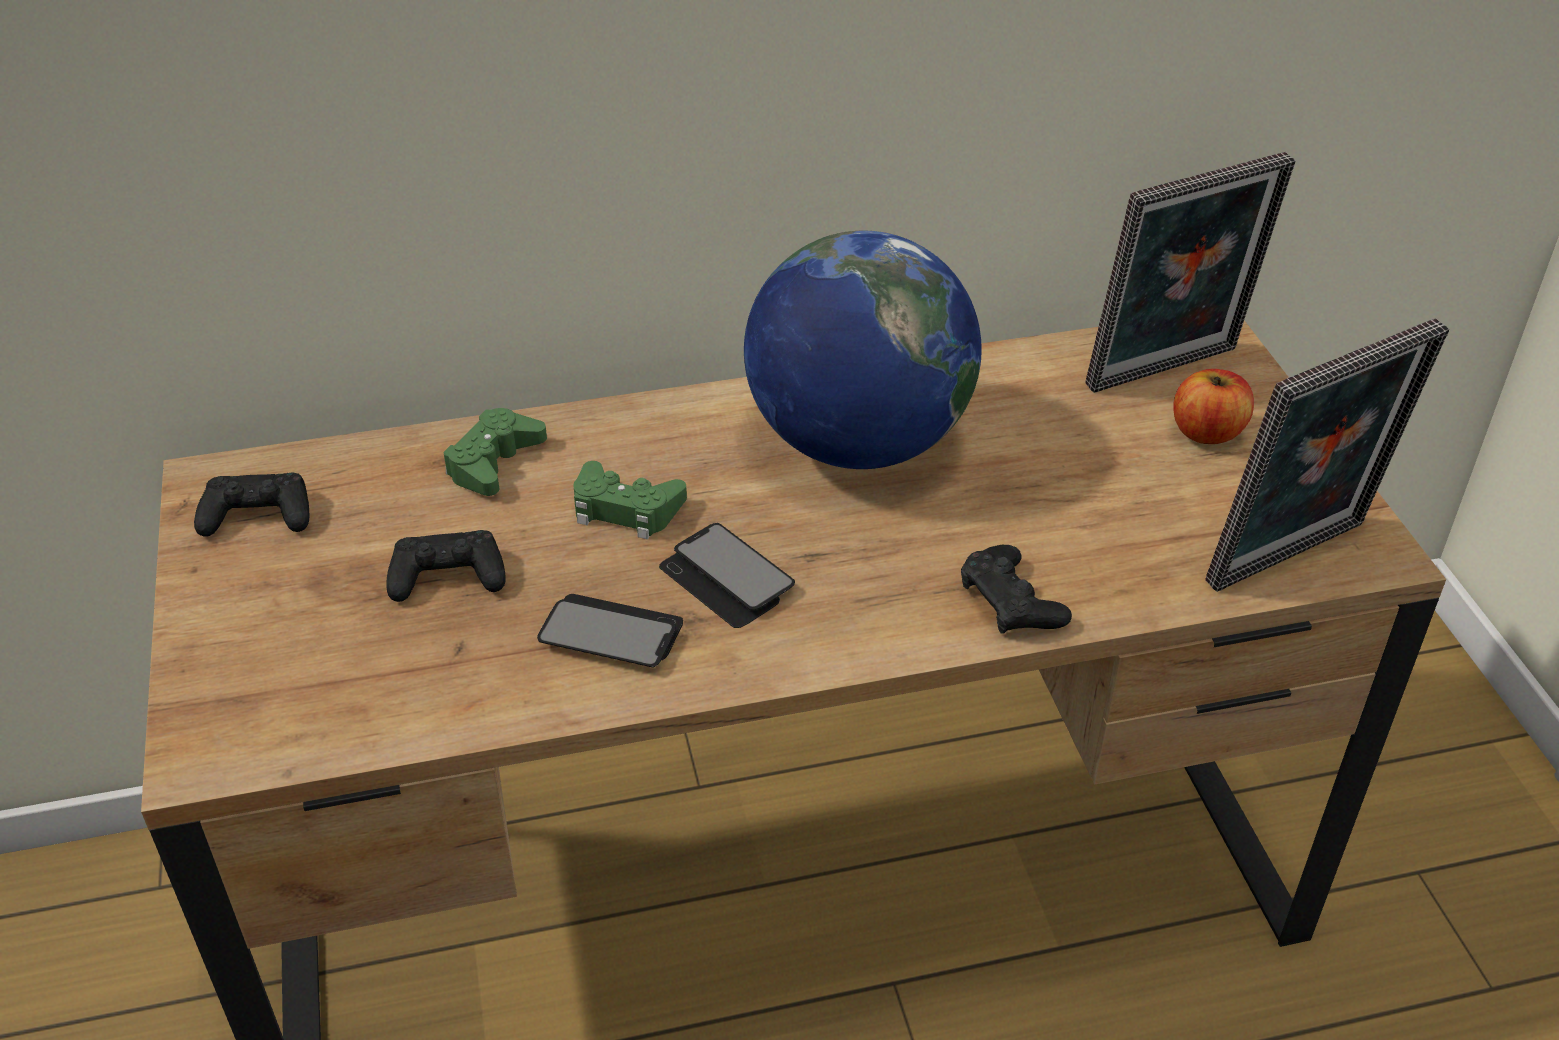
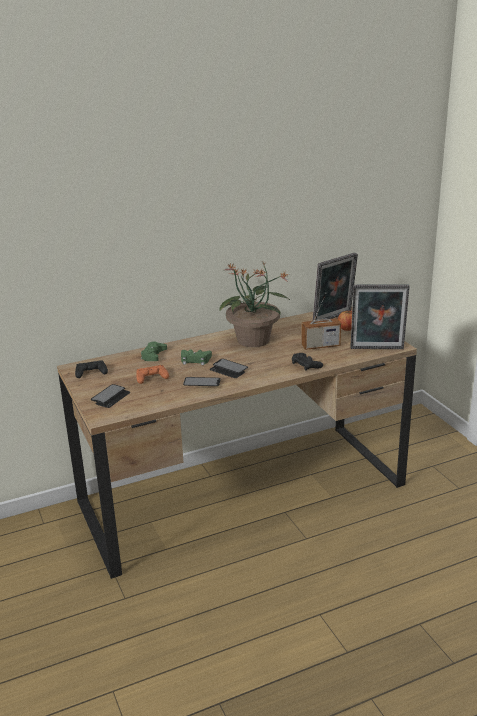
camera: 10 degrees left, 15 degrees down
(273, 653) = (110, 397): none -> phone
(448, 576) = (151, 378): black game controller -> orange game controller
(857, 442) = (254, 340): globe -> potted plant
(1088, 507) = (320, 346): none -> radio
(1293, 560) = (377, 349): picture frame -> picture frame turned 45 degrees clockwise

